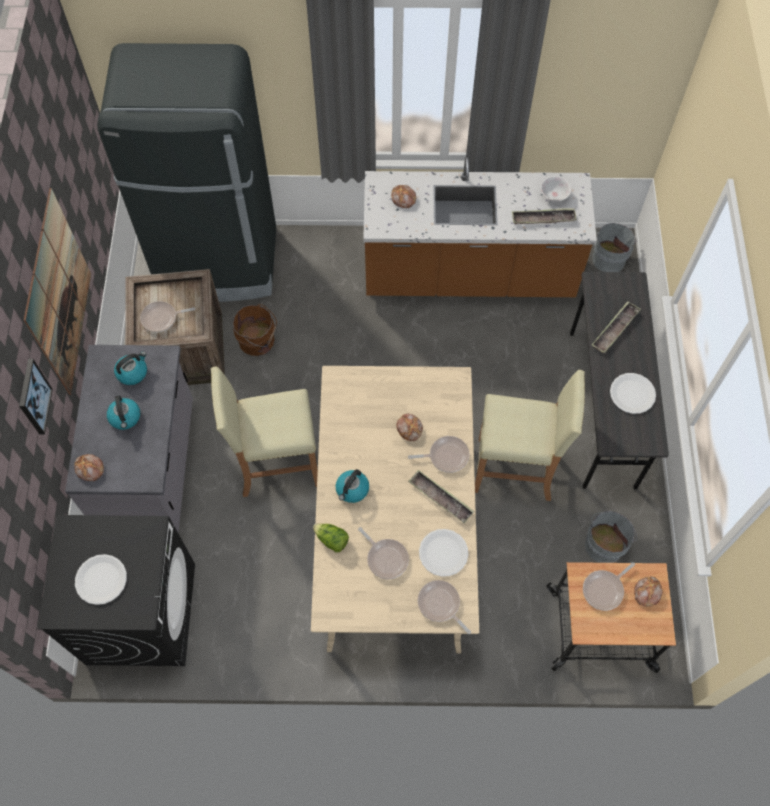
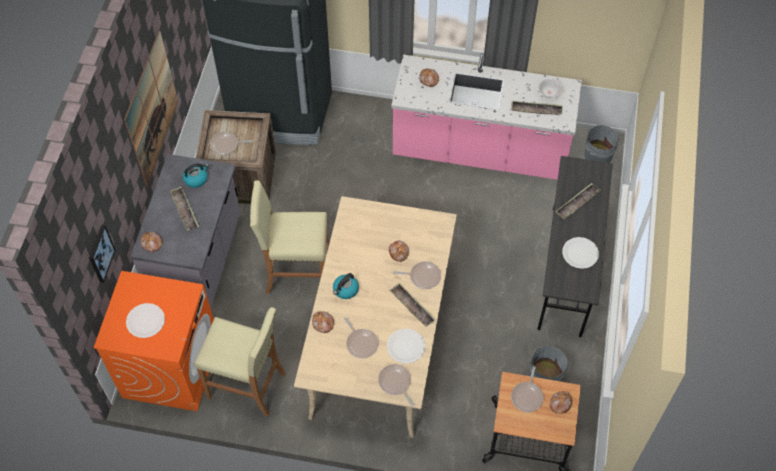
camera: 10 degrees right, 5 degrees down
(33, 397) = (121, 177): picture -> picture (100, 253)
(125, 417) = (184, 210): kettle -> tray
(141, 612) = (171, 366): black washing machine -> orange washing machine
(258, 341) = (300, 178): brown bucket -> none
(331, 540) = (322, 324): lettuce -> bread
(469, 276) = (480, 152): brown counter -> pink counter
(515, 470) = (485, 307): beige stool -> beige stool (247, 386)
(604, 589) = (527, 396): frying pan -> frying pan turned 45 degrees counterclockwise

